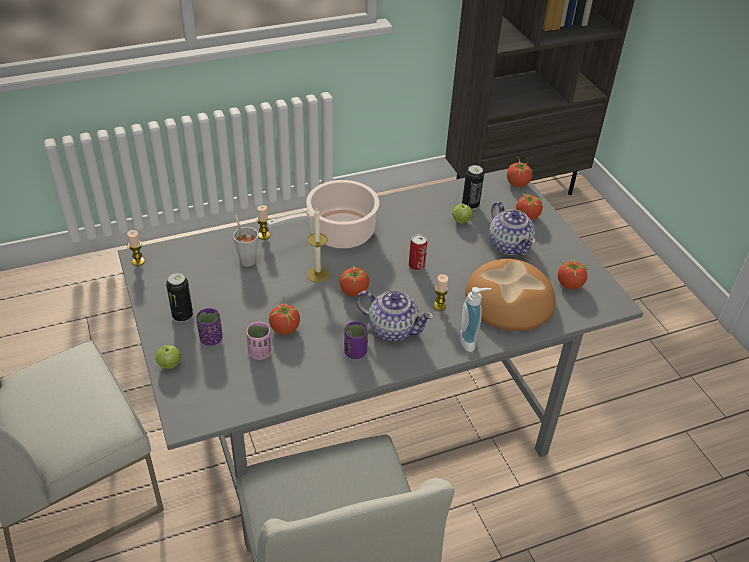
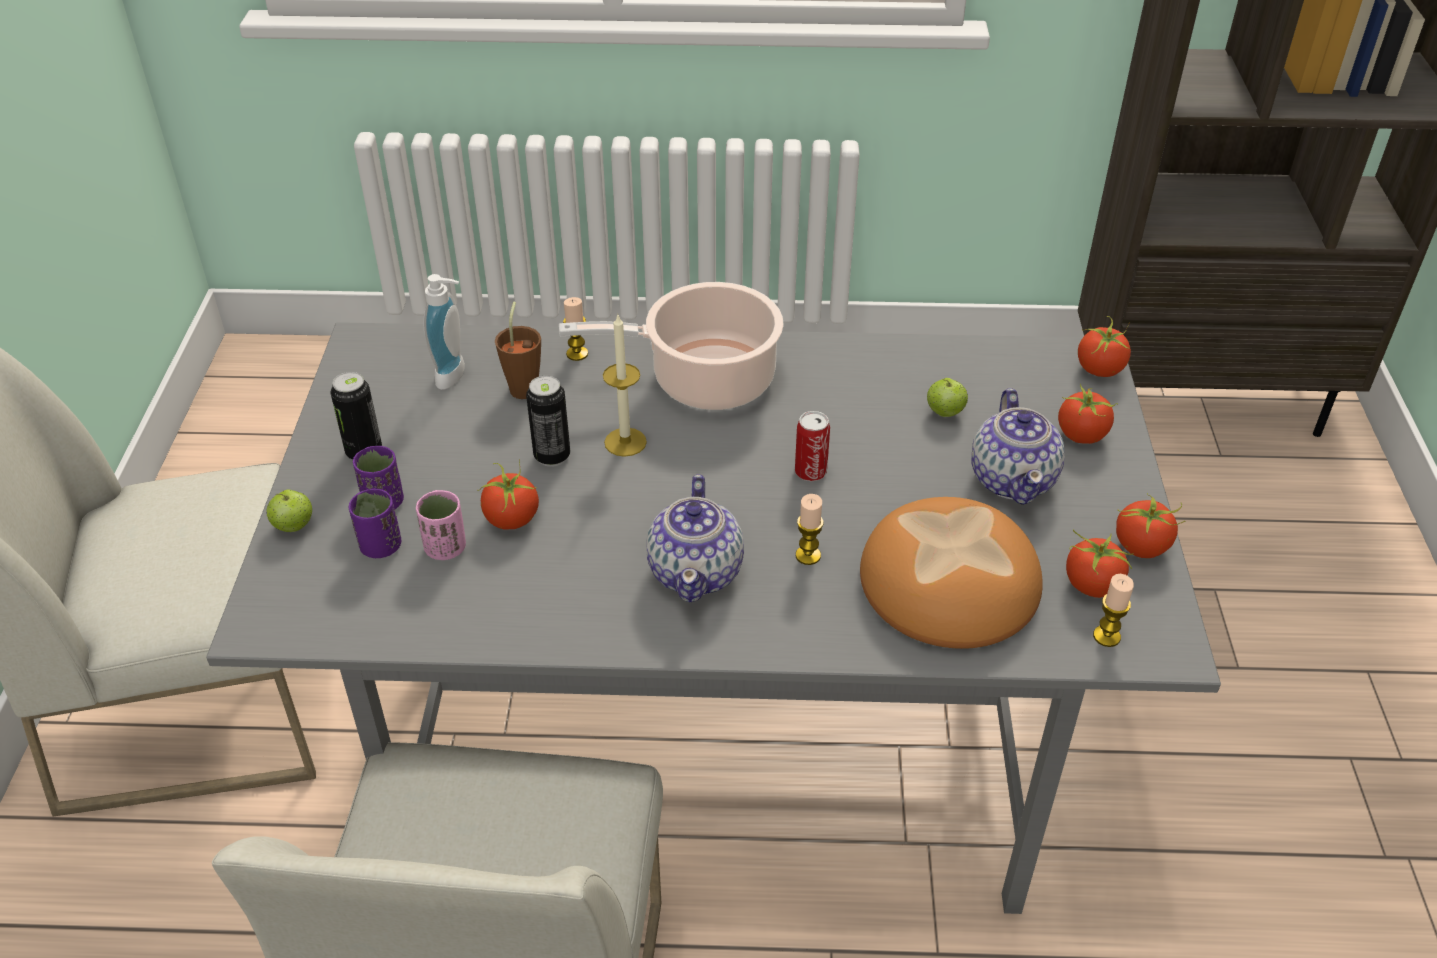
camera: 25 degrees right, 0 degrees up
(138, 261) = (354, 347): candle -> candle (1106, 636)
(247, 258) = (525, 385): grey cup -> brown cup
(354, 291) = (670, 487): tomato -> tomato (1141, 547)
(355, 352) = (605, 594): purple cup -> purple cup (380, 546)
(392, 328) = (696, 571): teapot -> teapot turned 45 degrees clockwise
(470, 205) = (980, 388): can -> can (552, 456)
(470, 341) = (828, 636): soap dispenser -> soap dispenser (455, 376)

